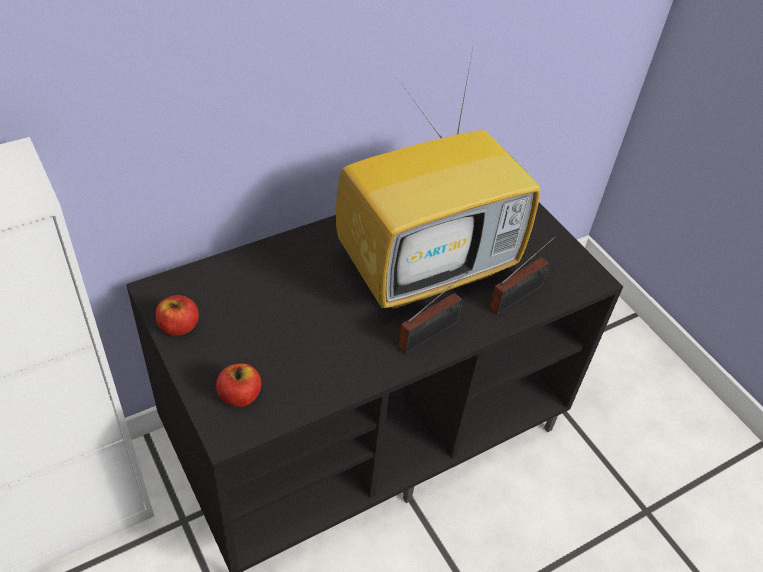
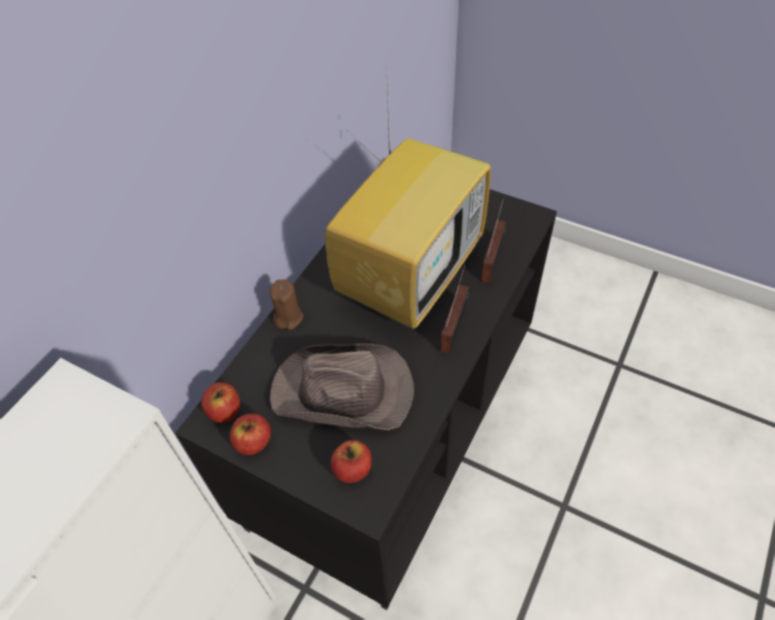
camera: 25 degrees left, 5 degrees up
(177, 289) = (224, 411): none -> apple
(285, 331) = (344, 392): none -> brown hat
(289, 245) = (288, 317): none -> brown candle

